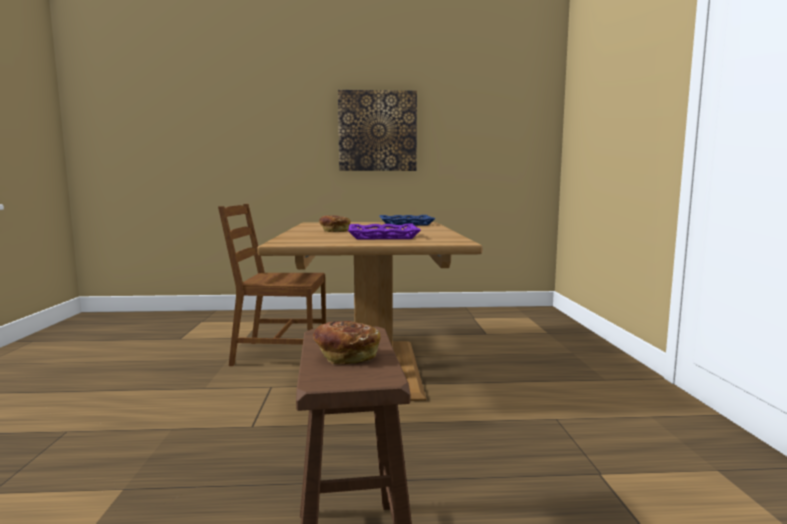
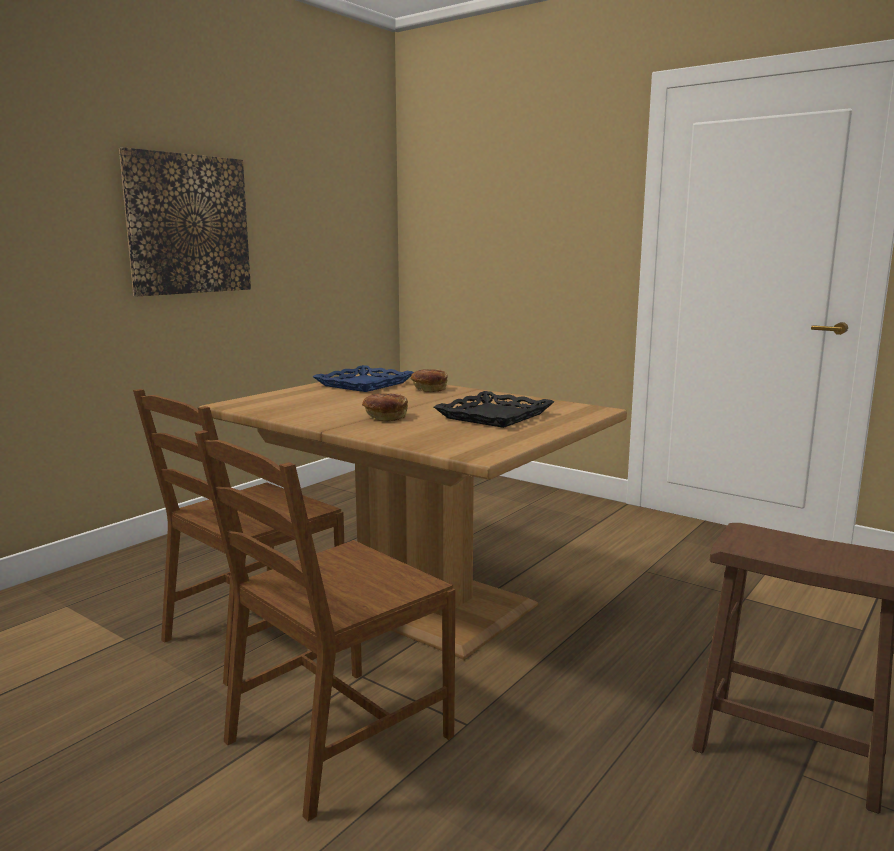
camera: 50 degrees left, 5 degrees up
(206, 401) = (337, 738): none -> brown chair
(345, 356) = (822, 554): bread -> bread (429, 389)
(382, 236) = (495, 416): purple tray -> black tray

